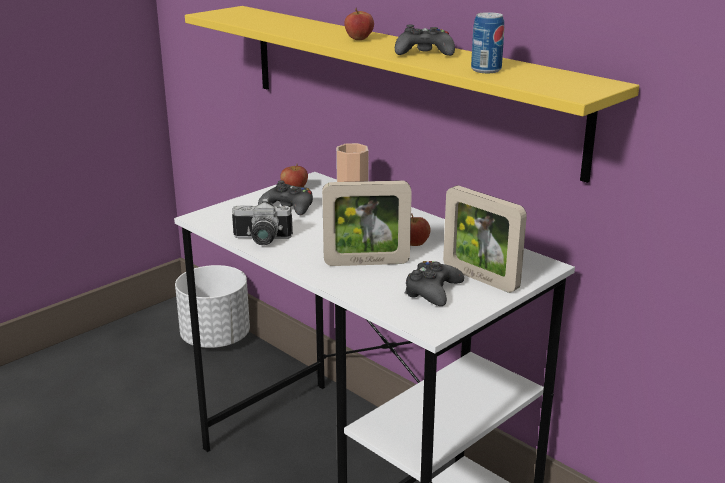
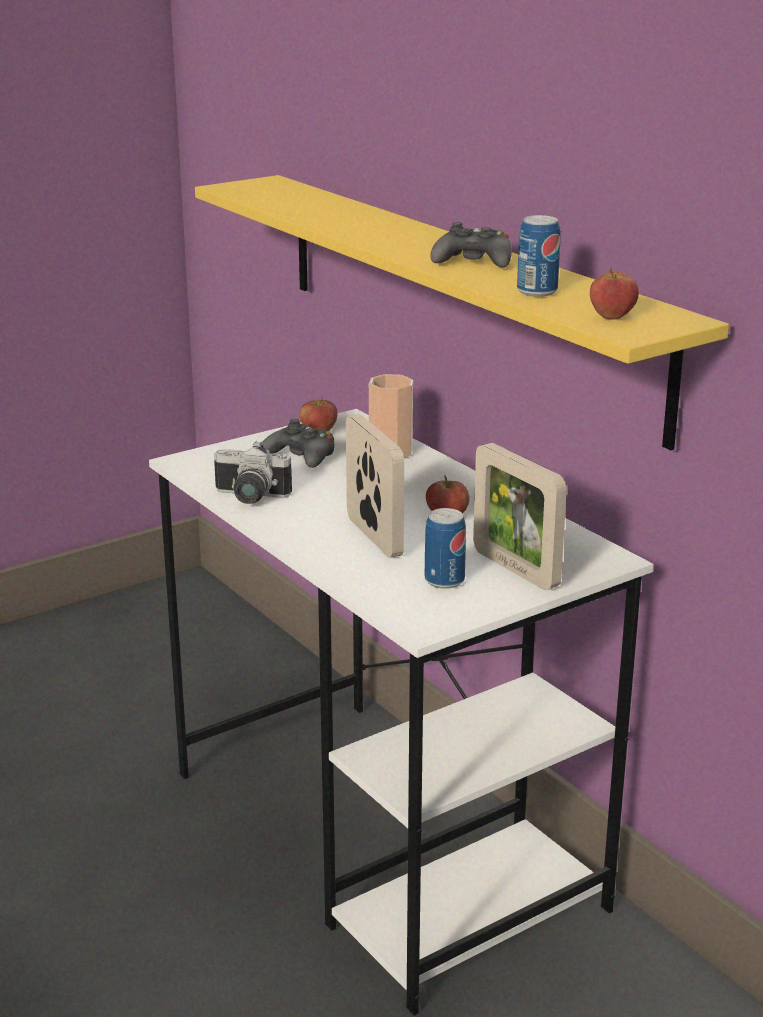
camera: 10 degrees right, 0 degrees up
(216, 338) = (231, 632): white planter -> none
(359, 39) = (401, 236): apple -> apple (612, 317)
(366, 263) = (374, 537): picture frame -> picture frame turned 120 degrees counterclockwise
(432, 291) = (444, 580): black game controller -> can

